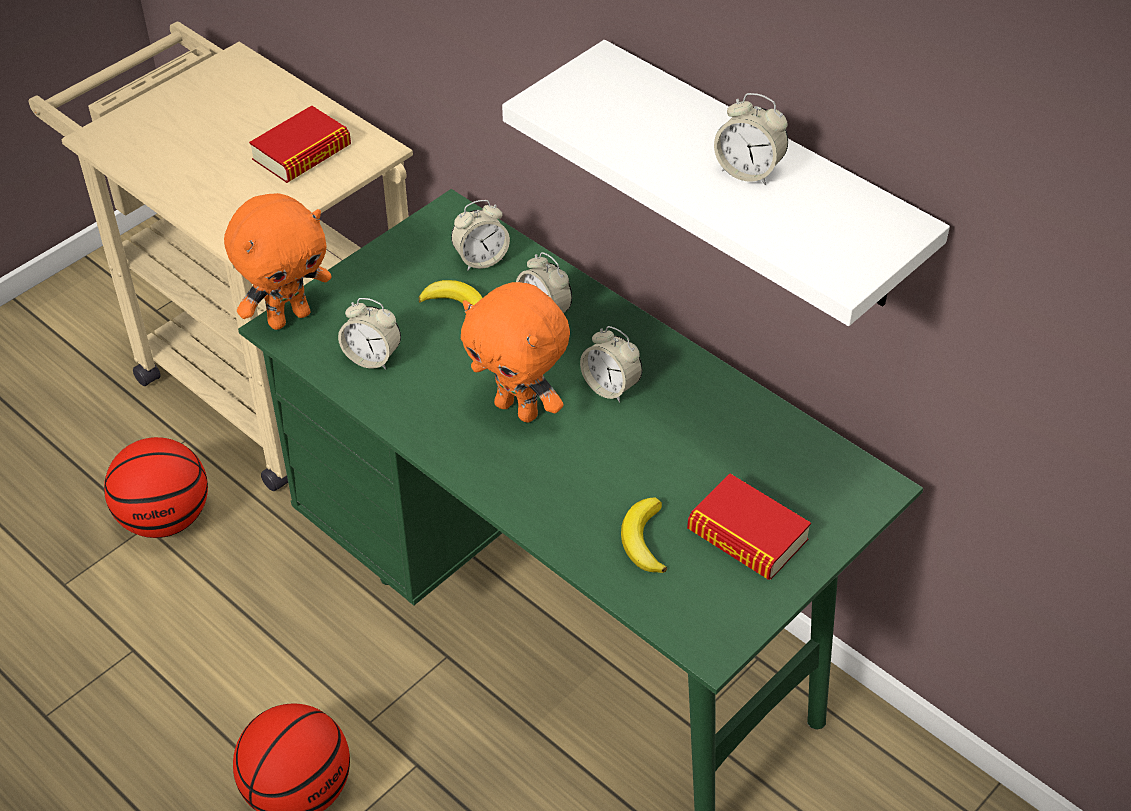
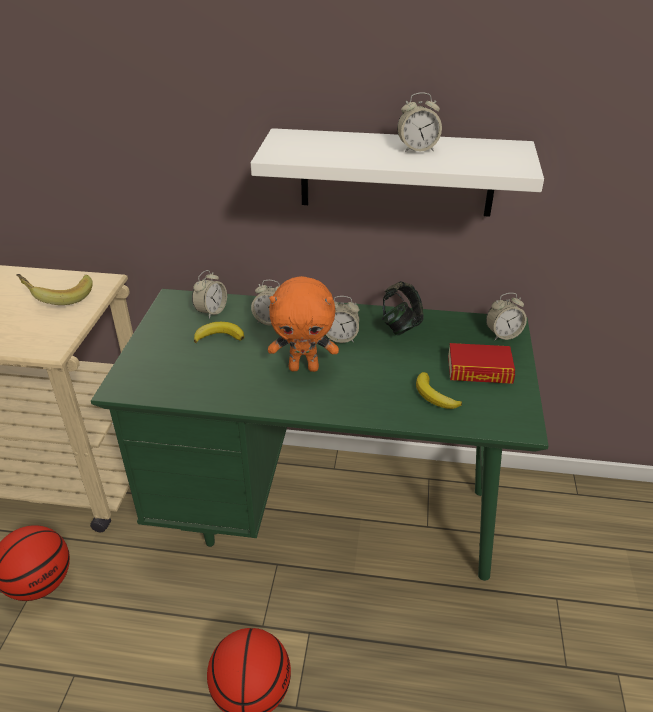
camera: 35 degrees left, 10 degrees down
(289, 317) = (120, 381): orange plush toy -> none
(302, 153) = (59, 297): book -> banana
(372, 357) = (194, 379): alarm clock -> alarm clock (503, 335)
(713, 408) = (401, 325): none -> headphones

